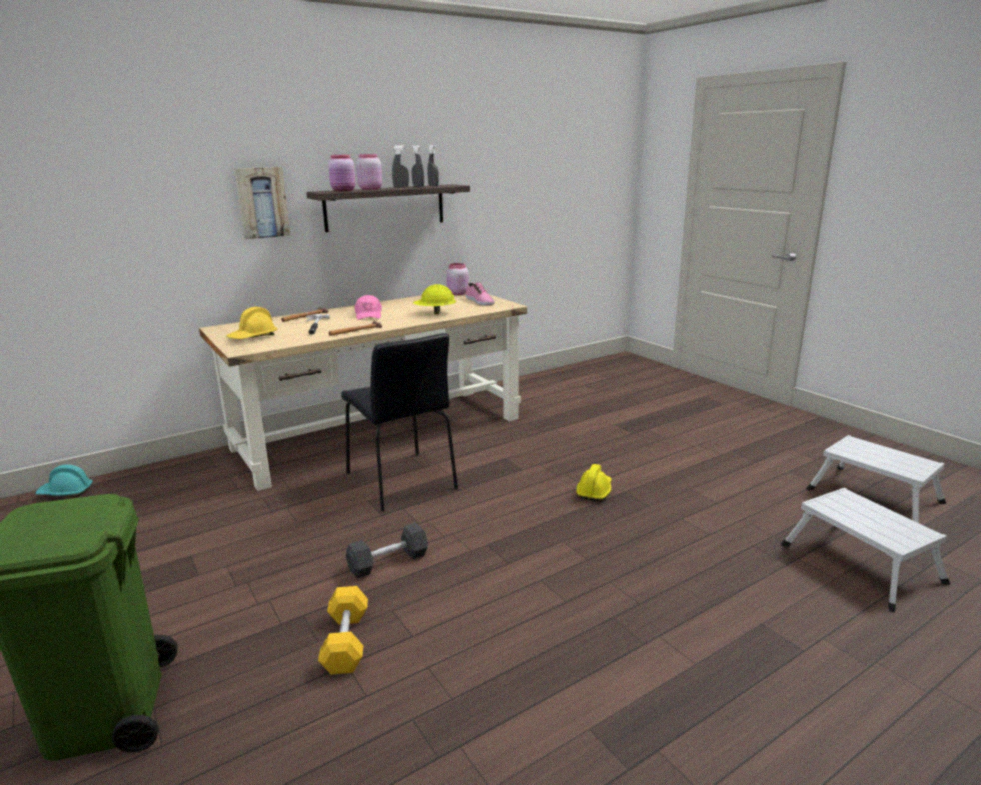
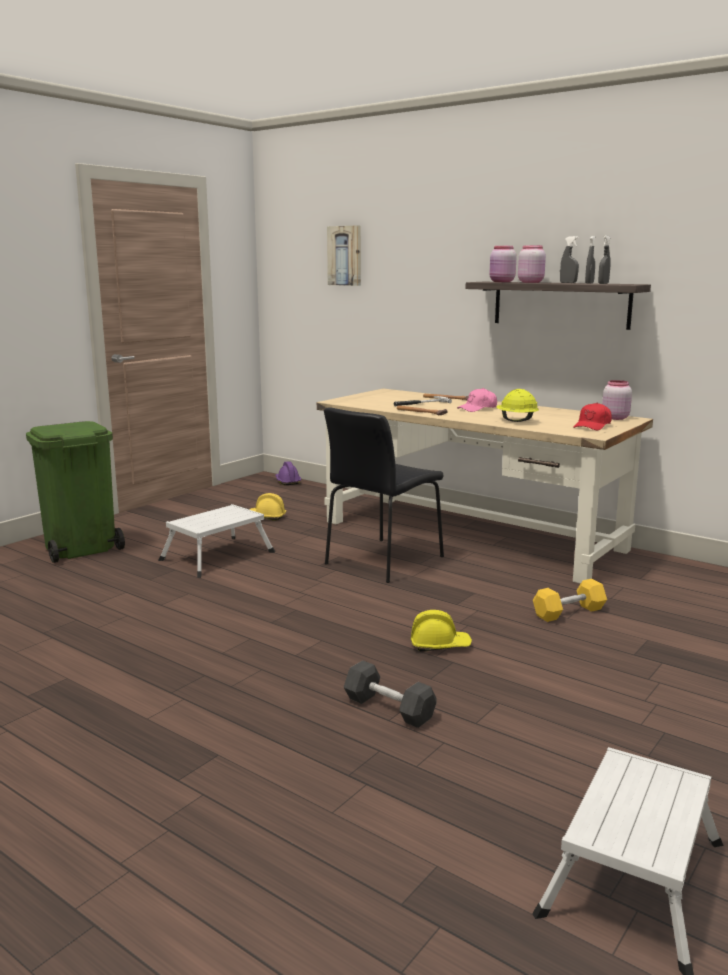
camera: 70 degrees right, 5 degrees down
(66, 492) = (287, 481): turquoise hard hat -> purple hard hat
(253, 337) = (371, 398): yellow hard hat -> yellow hard hat (266, 517)
(262, 202) = (446, 288): picture -> picture (345, 255)
(346, 642) = (149, 587): yellow dumbbell -> yellow dumbbell (569, 612)
(388, 562) = (250, 580): grey dumbbell -> grey dumbbell (389, 708)
(479, 301) = (592, 426): shoe -> red cap
(862, 563) = (382, 839): white step ladder -> white step ladder (216, 556)

